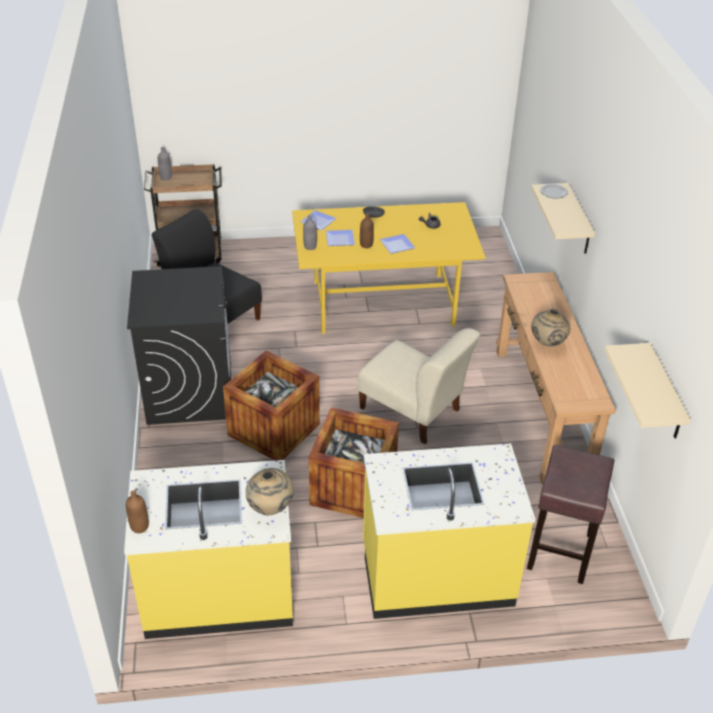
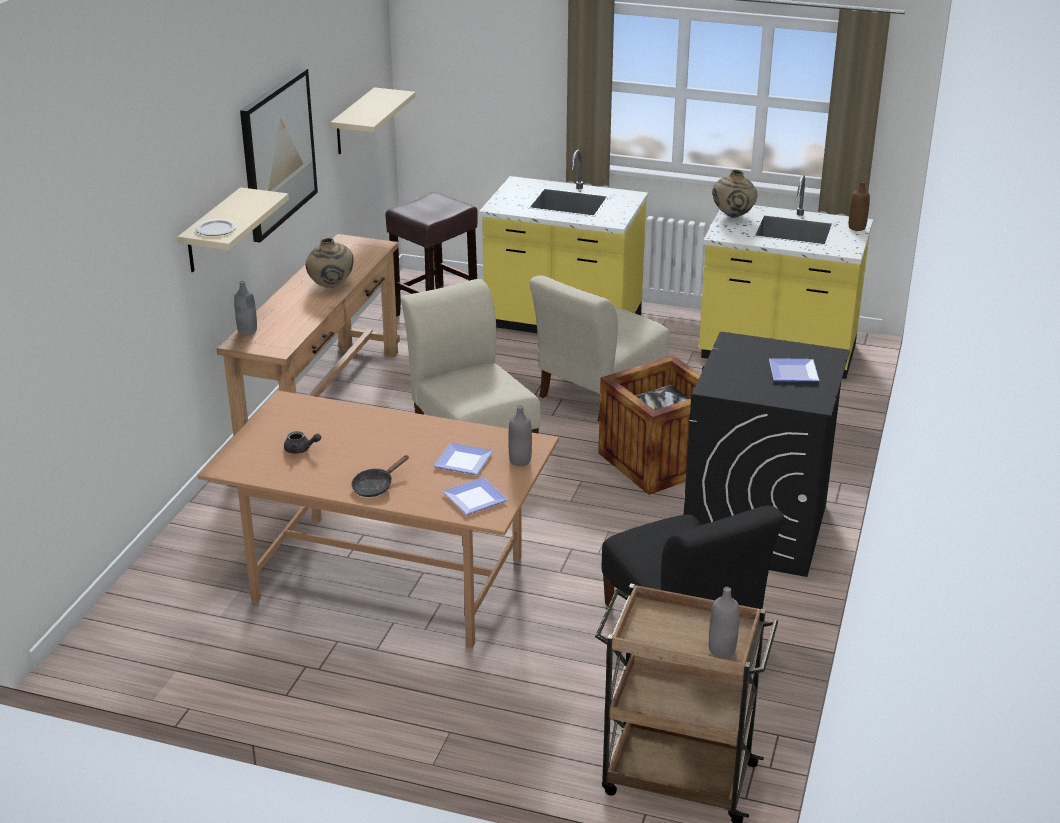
camera: 155 degrees left, 10 degrees down
(353, 487) = (597, 392): crate -> beige chair
(366, 245) = (430, 443): brown bottle -> none
(382, 303) = (391, 578): yellow dining table -> brown dining table
(396, 245) = (385, 433): plate -> plate (795, 373)
(552, 289) = (247, 331): none -> grey bottle
(616, 269) = (277, 153): none -> picture

